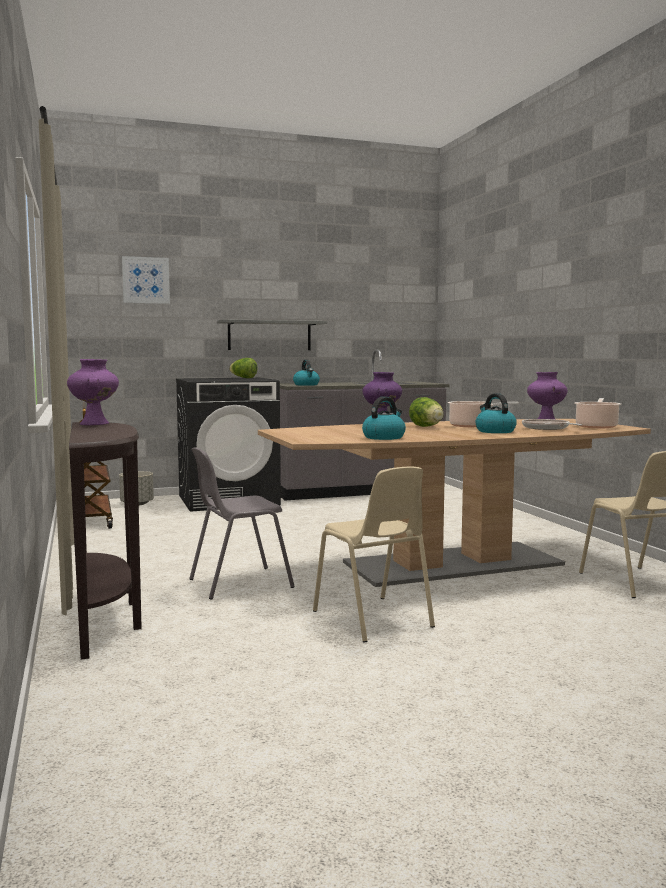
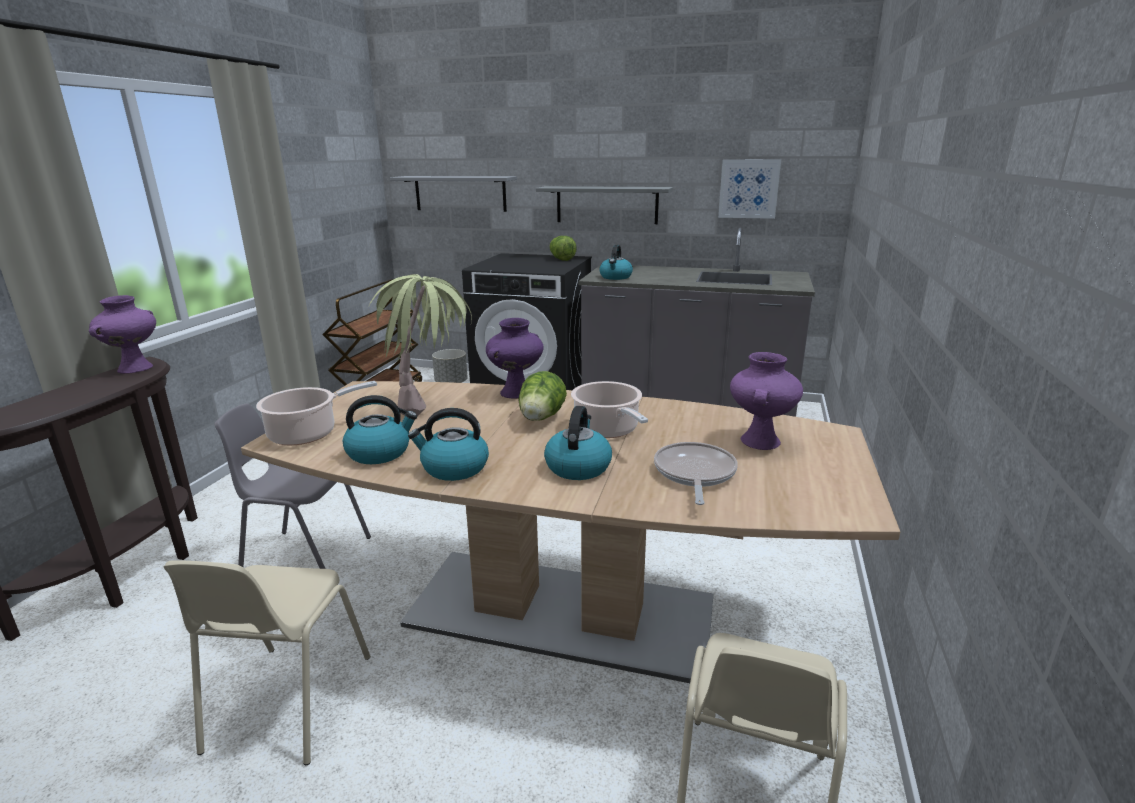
camera: 35 degrees right, 15 degrees up
(134, 326) = (460, 193): none -> grey shelf
(146, 280) = (469, 140): picture -> picture (749, 188)
(347, 429) = (430, 404): none -> potted plant
(440, 436) = (454, 468): none -> kettle
(596, 426) = (805, 488): cooking pot -> cooking pot (307, 433)

